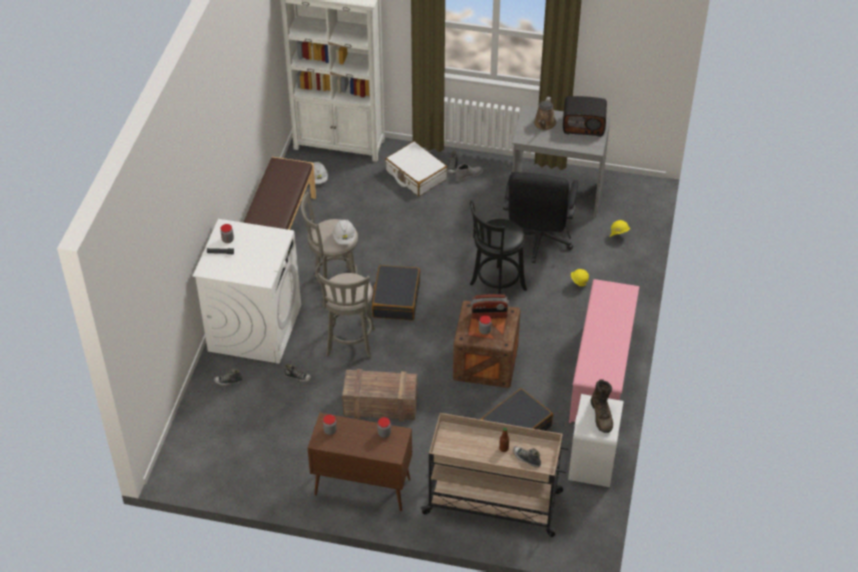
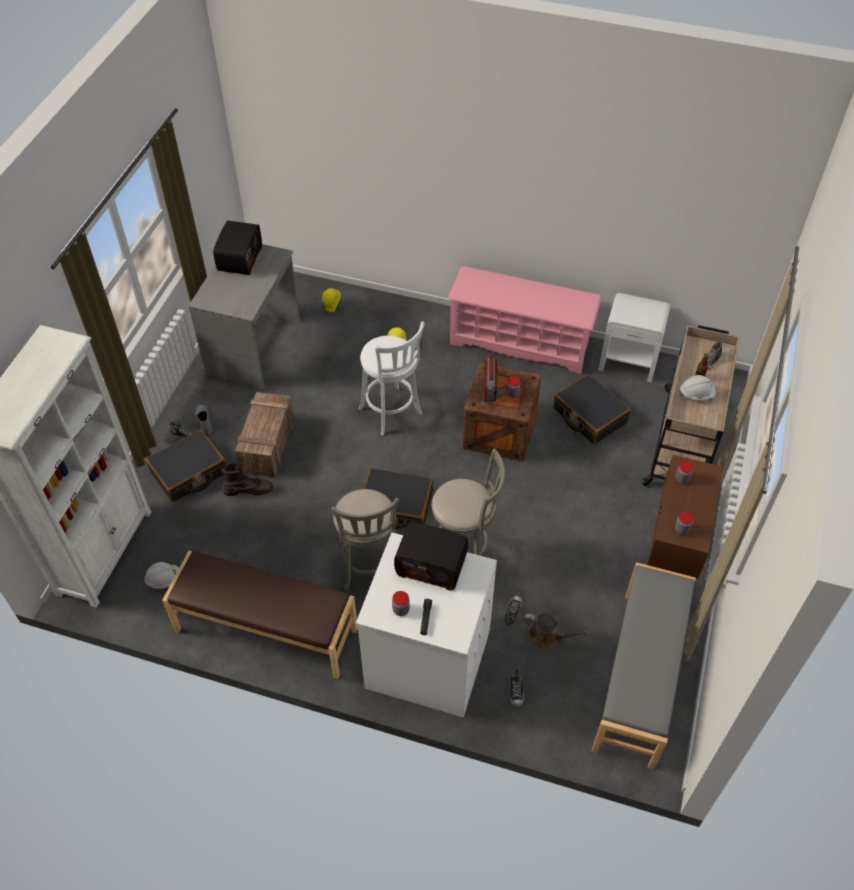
camera: 85 degrees left, 5 degrees up
(240, 460) = (640, 677): none -> grey bench
(265, 253) = (432, 565): none -> radio
(344, 238) = (375, 499): white hard hat -> white hard hat (696, 394)
(379, 405) = (557, 531): crate -> crate (267, 446)
(416, 175) = (189, 473): white suitcase -> black suitcase
(495, 288) = (392, 413): black stool -> white stool
(537, 242) = (327, 371): black office chair -> none
(544, 124) = (228, 290): brown watering can -> brown watering can (547, 637)
(601, 416) = (638, 309): brown boot -> brown boot (248, 489)

